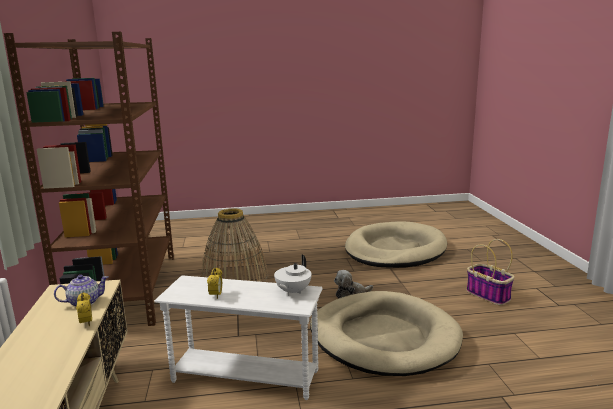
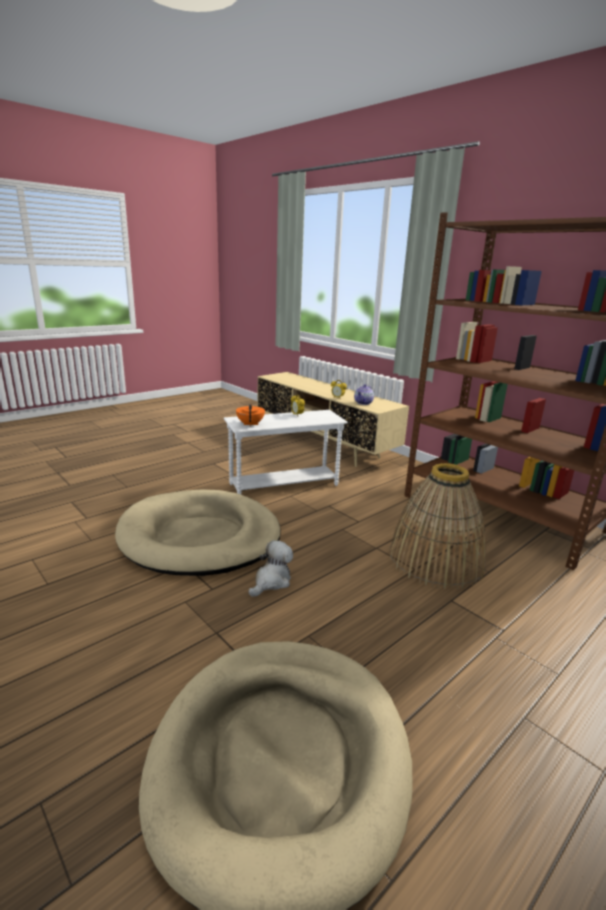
camera: 145 degrees right, 5 degrees up
(292, 292) = (250, 424): white teapot -> orange teapot
(489, 295) = (61, 649): basket -> none

